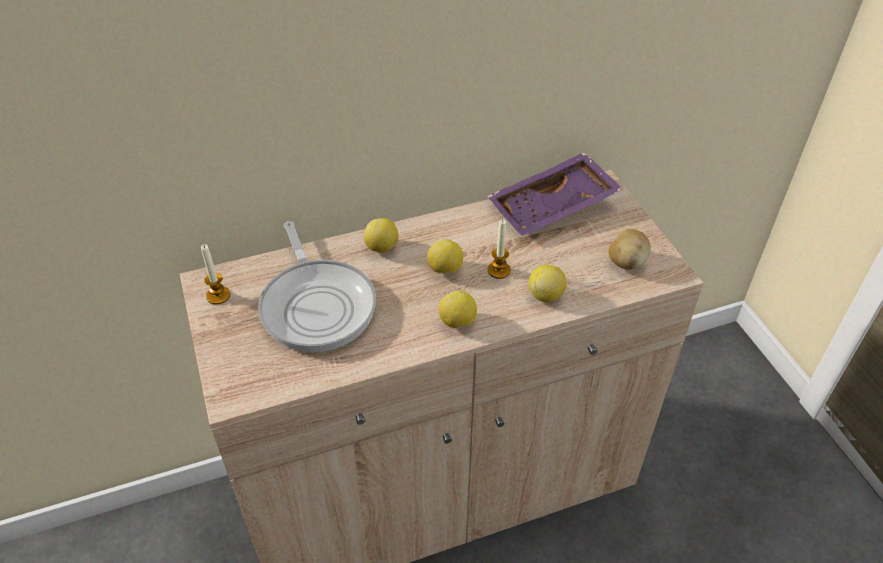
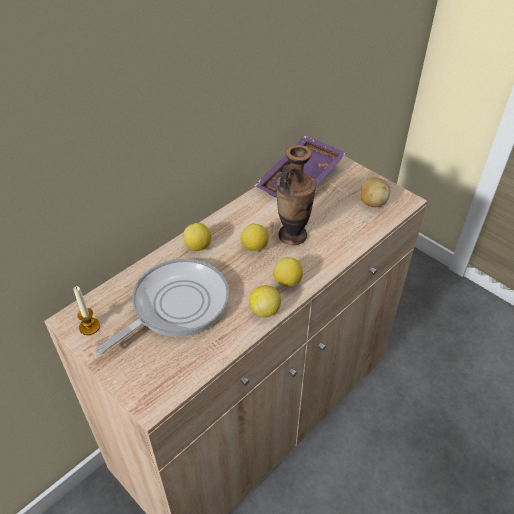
camera: 25 degrees left, 0 degrees up
(317, 305) = (175, 306): frying pan -> frying pan turned 90 degrees counterclockwise
(499, 270) = (292, 235): candle -> vase
(546, 295) = (335, 242): lemon -> lemon (265, 310)

